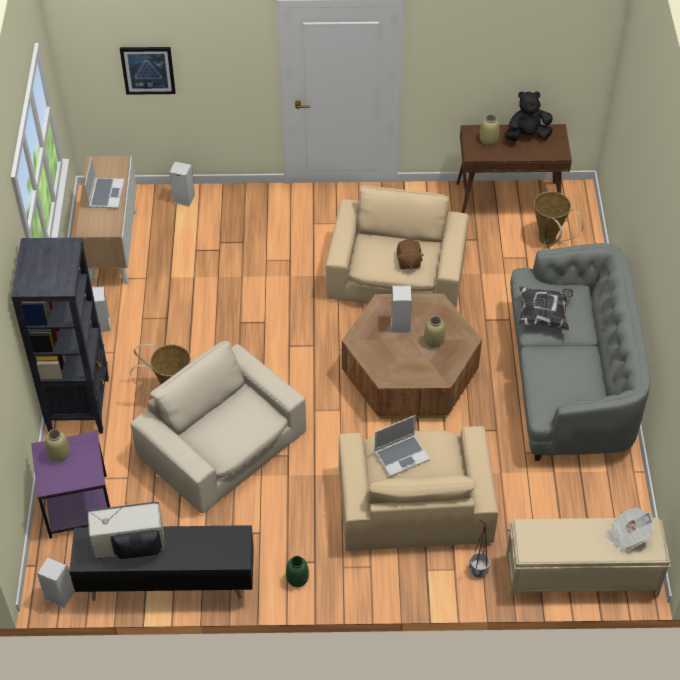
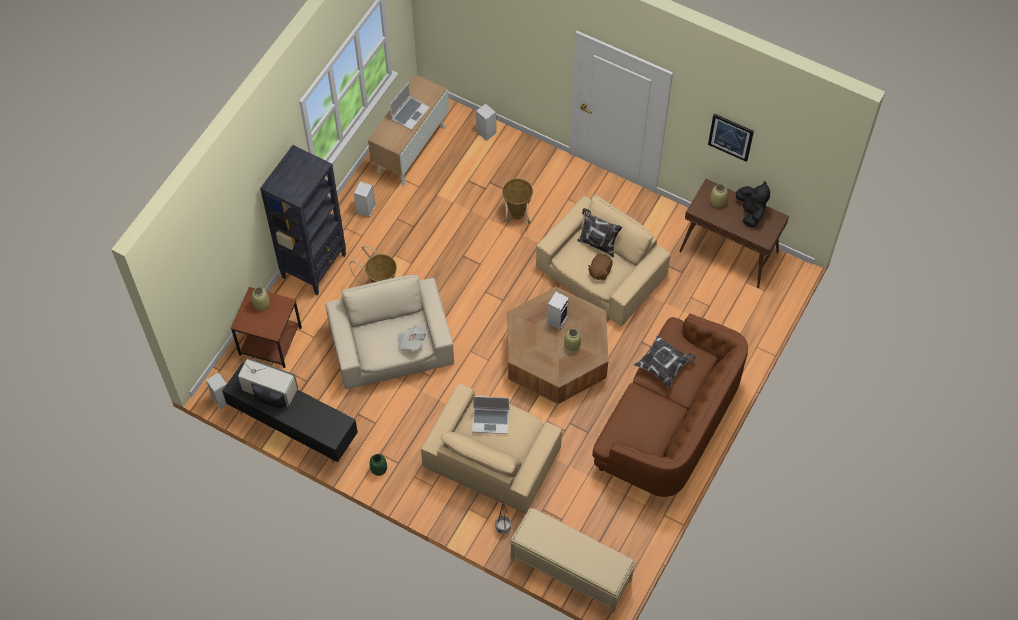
camera: 30 degrees right, 10 degrees up
(79, 505) = (271, 340): purple side table -> brown side table
(148, 70) = (477, 34): picture -> picture (731, 137)
(386, 237) = (597, 243): none -> pillow
(527, 135) = (750, 212): black plush toy -> black plush toy turned 60 degrees clockwise
(549, 242) = (736, 301): basket -> basket (517, 217)
(569, 381) = (668, 422): grey sofa -> brown sofa
(627, 535) = (601, 560): newspaper -> newspaper (411, 342)

